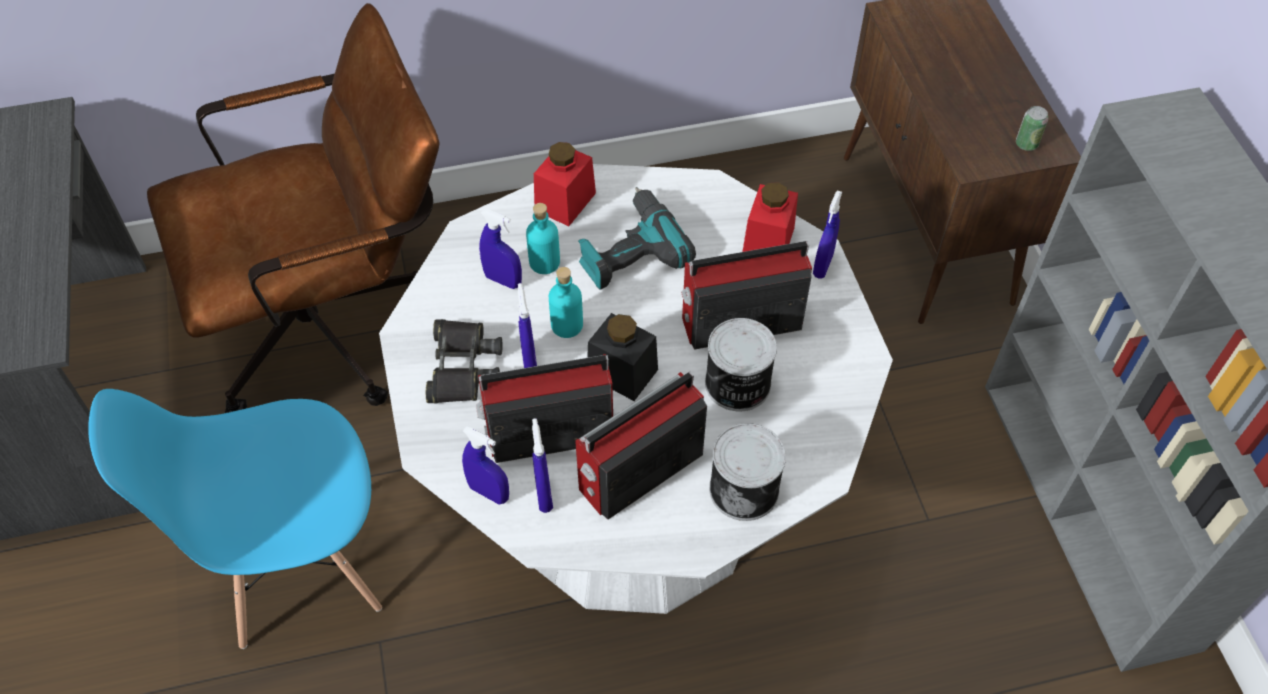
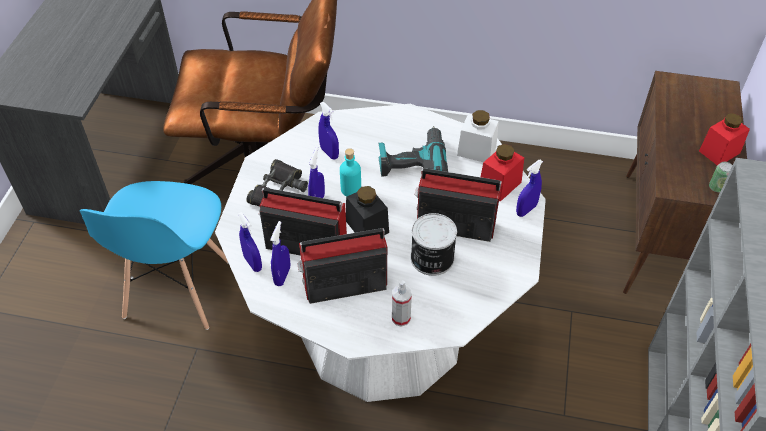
camera: 25 degrees right, 5 degrees down
(299, 566) = (177, 290): blue chair -> blue chair turned 90 degrees counterclockwise
(544, 262) = (358, 151): turquoise bottle -> none
(565, 201) = (390, 122): red jar -> red jar (719, 152)
(709, 202) = (476, 150): none -> white jar
(745, 488) = (401, 318): can -> spray bottle

